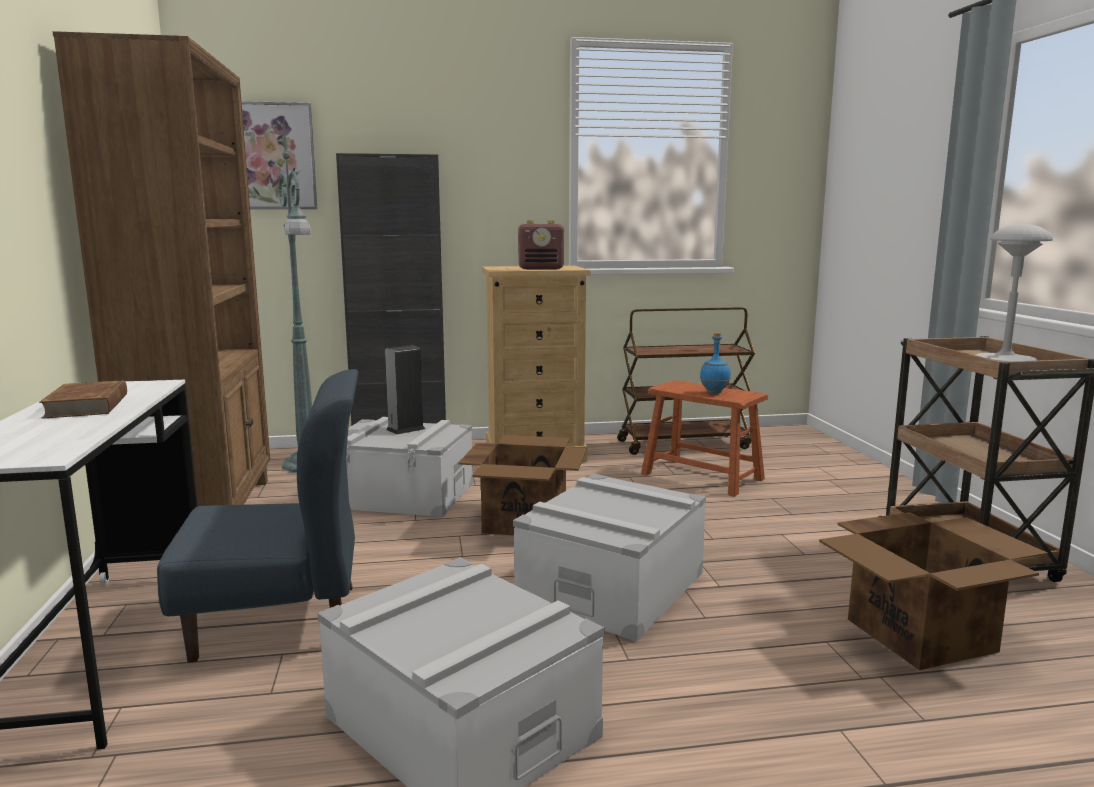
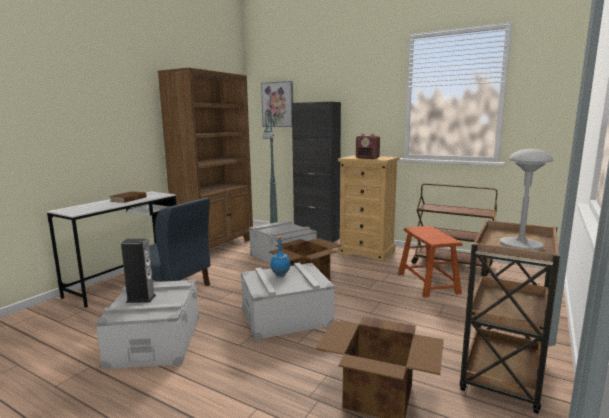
camera: 40 degrees right, 0 degrees up
(405, 429) = (288, 227): speaker -> speaker (141, 298)
(714, 392) = (432, 235): blue bottle -> blue bottle (280, 275)

